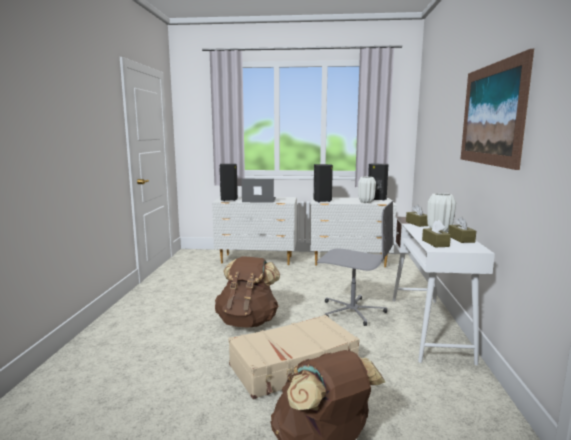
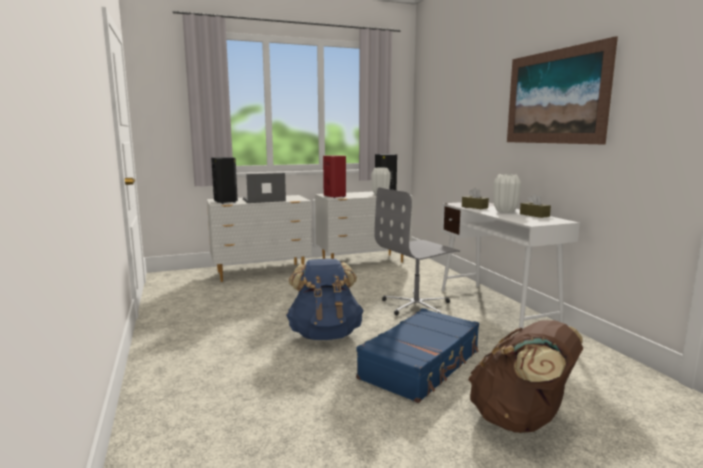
camera: 25 degrees left, 0 degrees up
(248, 321) = (325, 334): brown backpack -> blue backpack
(294, 366) = (421, 365): beige suitcase -> blue suitcase
(322, 201) = (335, 196): black speaker -> red speaker
(352, 310) = (416, 305): grey office chair -> grey office chair turned 150 degrees clockwise
(435, 243) = (523, 220): brown tissue box -> none

